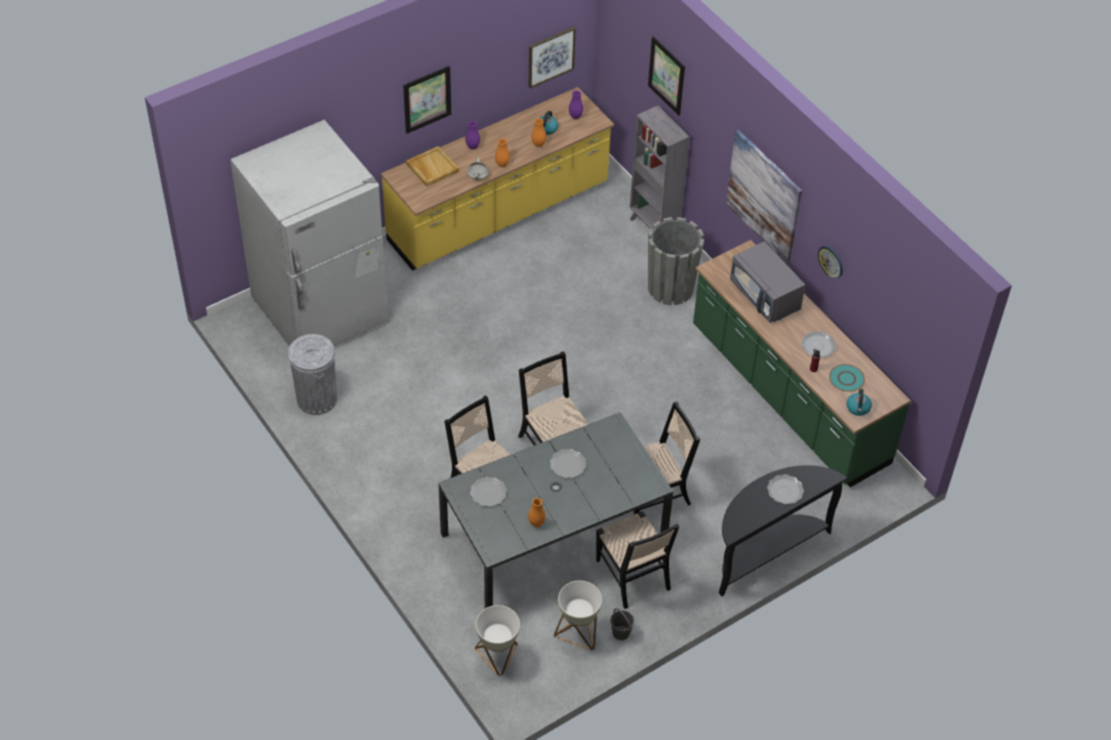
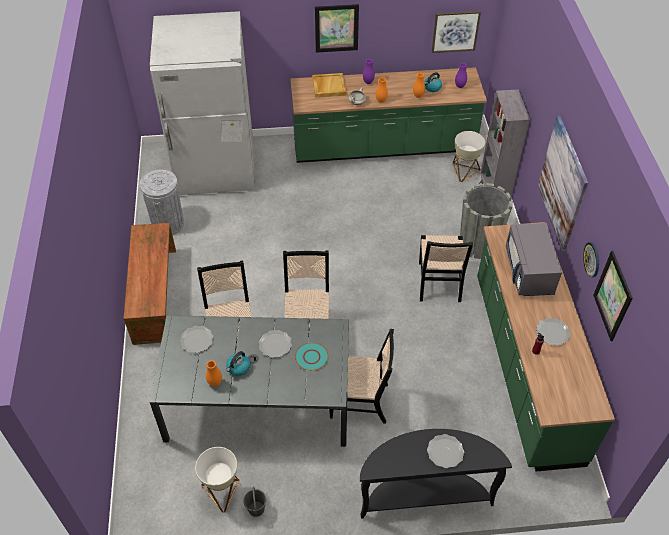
camera: 30 degrees right, 0 degrees up
(362, 481) = (154, 294): none -> brown bench
(497, 657) = (146, 480): planter -> planter (464, 172)
(499, 214) = (383, 147): yellow counter -> green counter
(632, 575) = (299, 462): chair -> chair (438, 282)
(666, 75) = (529, 62): picture -> picture (613, 296)
(846, 379) = (562, 372): turquoise plate -> turquoise plate (311, 357)
(858, 408) = (557, 405): kettle -> kettle (238, 368)

